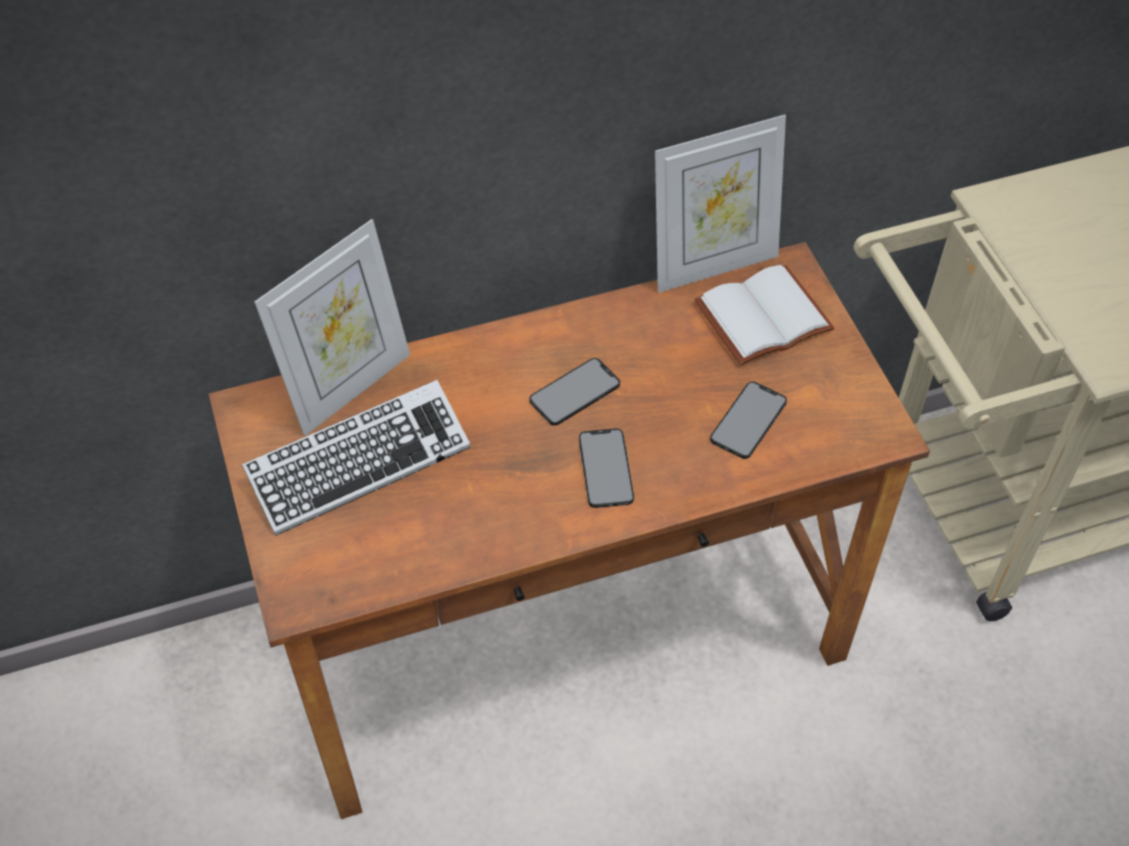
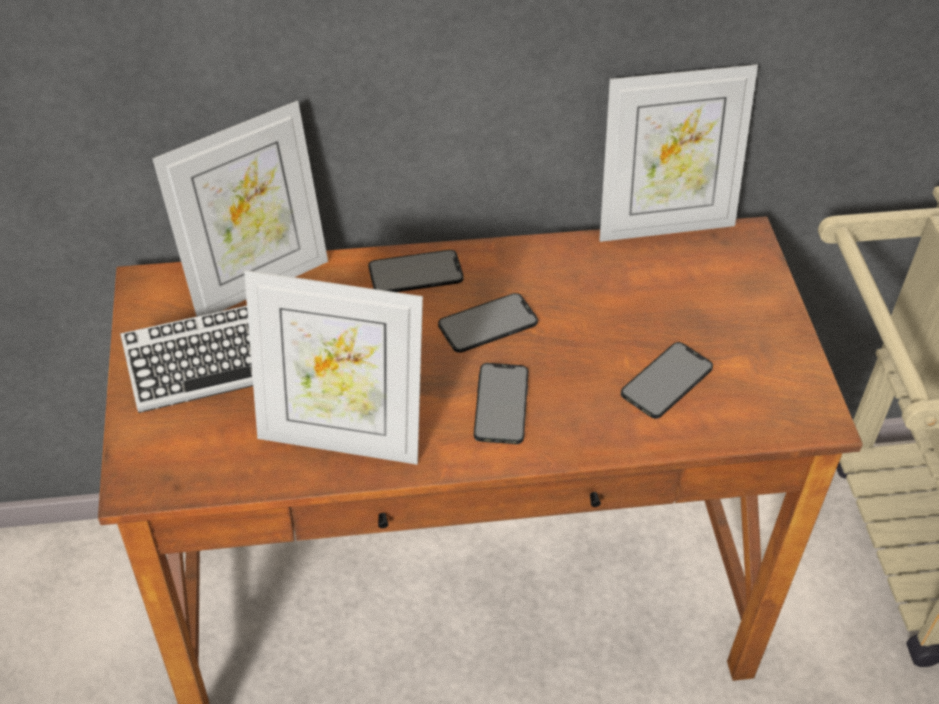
camera: 10 degrees right, 5 degrees down
(469, 526) = (341, 437): none -> picture frame
(495, 352) = (415, 273): none -> phone
(763, 320) = (705, 284): white book -> none

